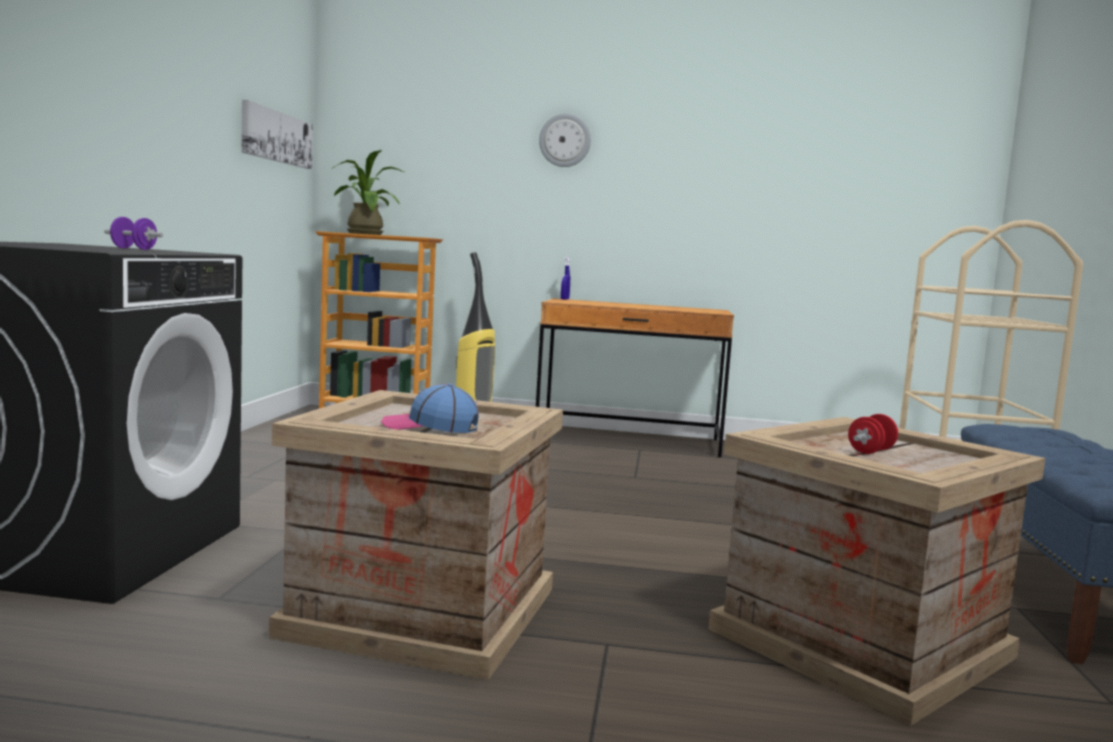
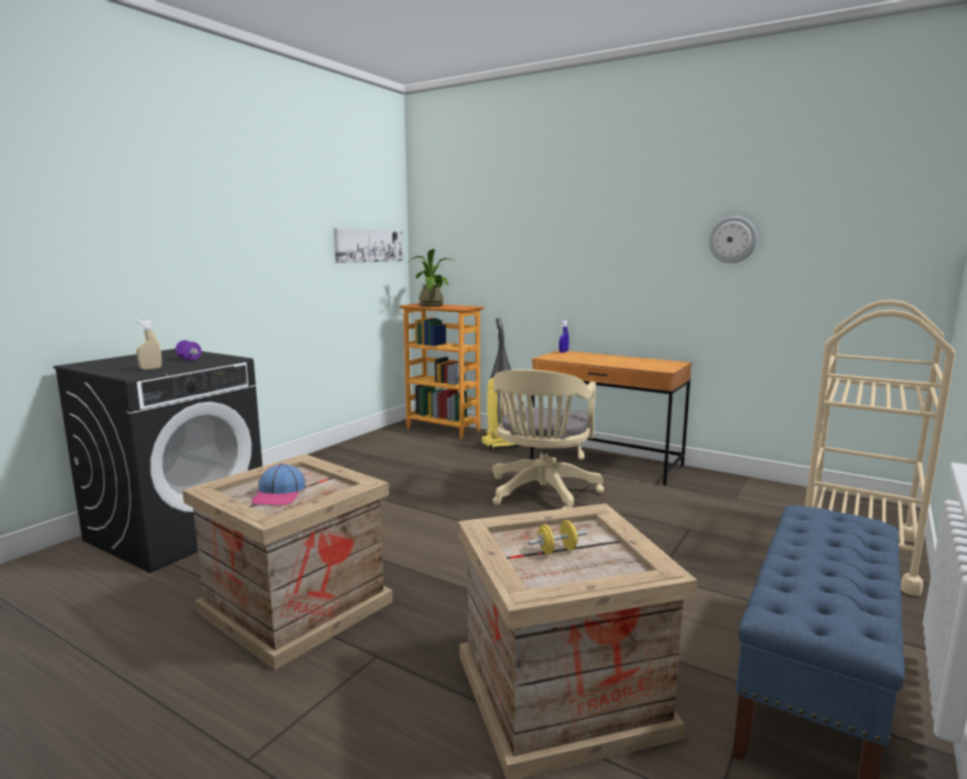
camera: 25 degrees right, 5 degrees up
(105, 249) = (150, 369): none -> beige spray bottle
(430, 426) = (279, 495): cap -> cap turned 120 degrees counterclockwise
(565, 140) = (565, 230): wall clock -> wall clock (732, 239)
(594, 473) = (541, 494): none -> beige office chair
(871, 451) = (557, 550): red dumbbell -> yellow dumbbell

